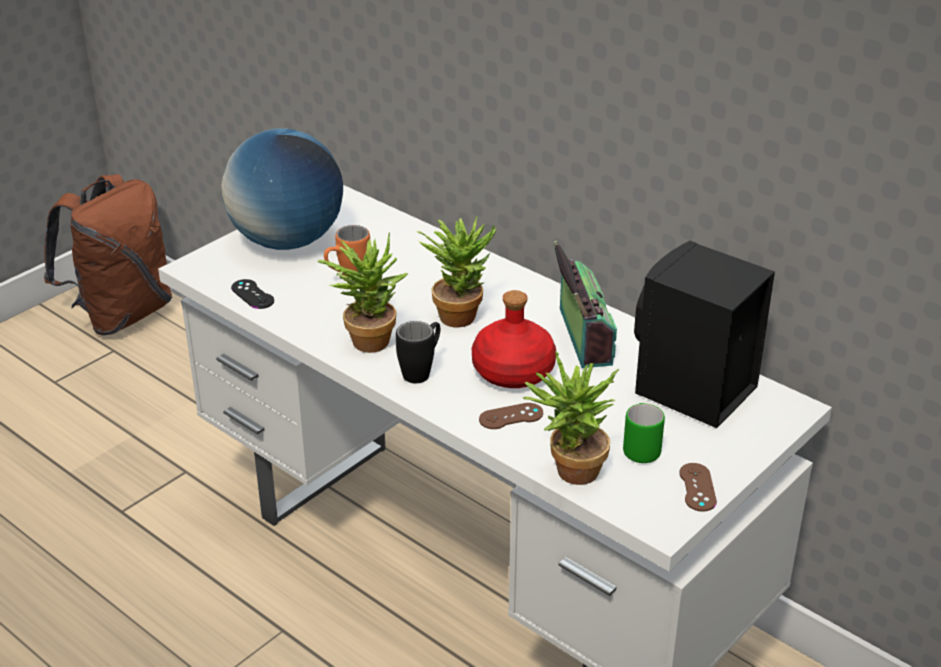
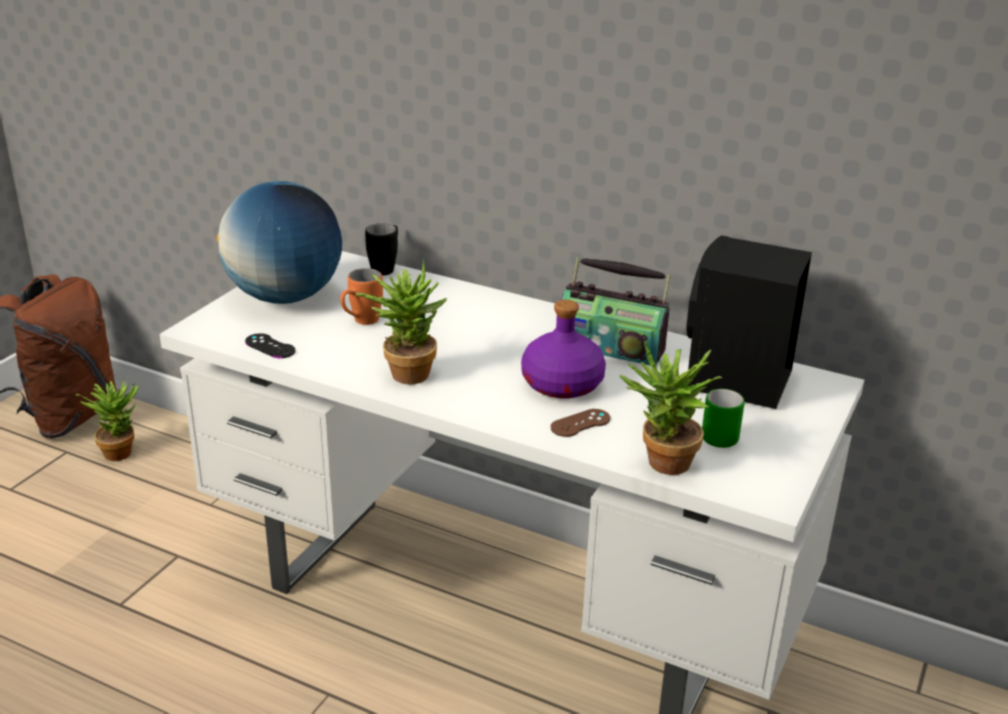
camera: 15 degrees left, 5 degrees down
(422, 371) = (473, 394): black mug -> black mug (386, 267)
(460, 313) = (486, 340): potted plant -> potted plant (120, 450)
(513, 372) = (562, 384): red bottle -> purple bottle
(582, 336) = (611, 347): radio -> radio turned 135 degrees clockwise
(697, 487) = (786, 462): brown game controller -> none

